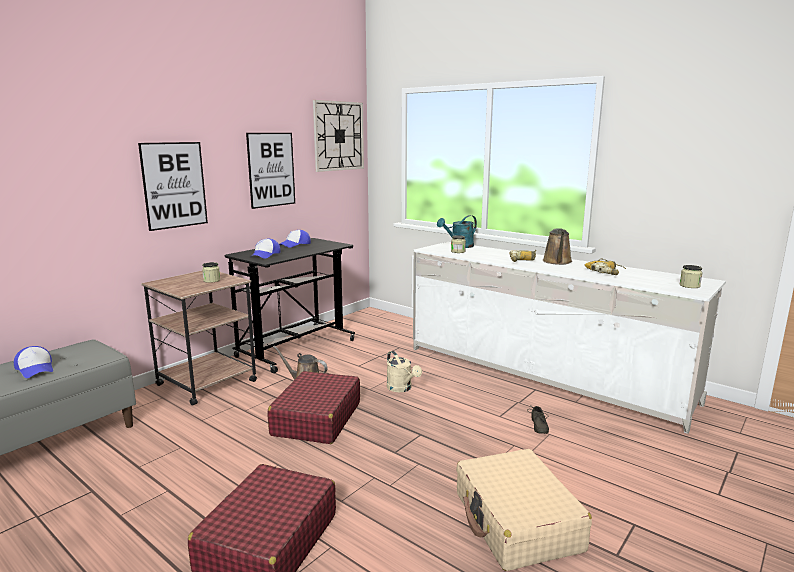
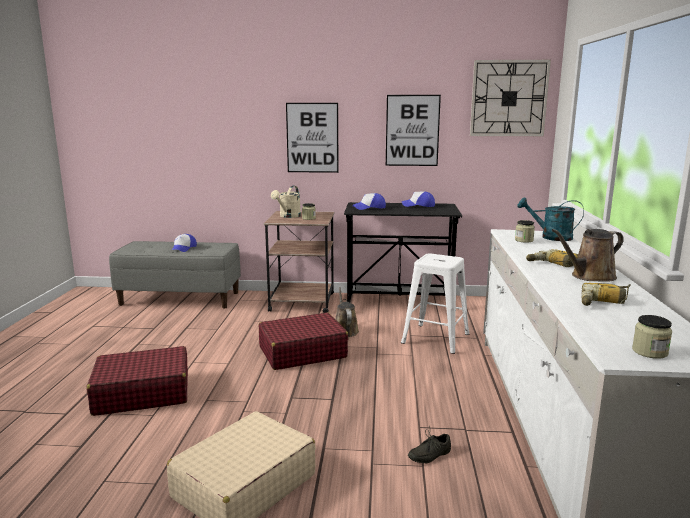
camera: 55 degrees right, 0 degrees up
(378, 360) = (435, 338): none -> white stool
(402, 388) = (399, 365): beige watering can -> beige watering can (288, 216)

